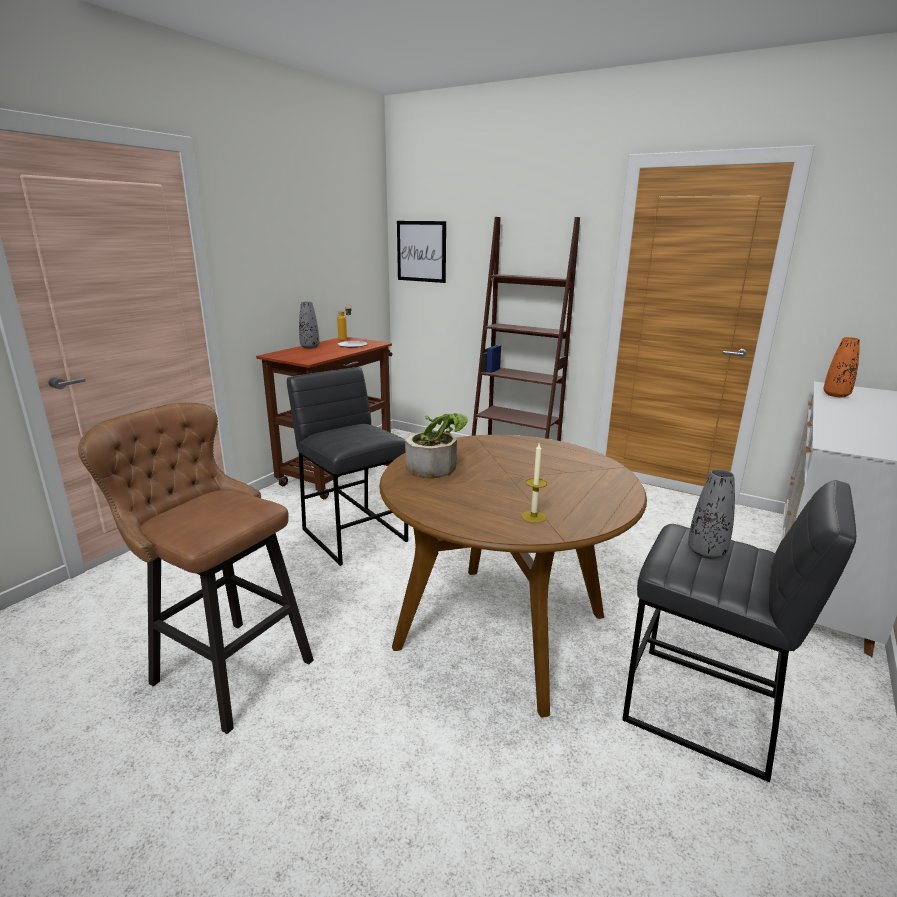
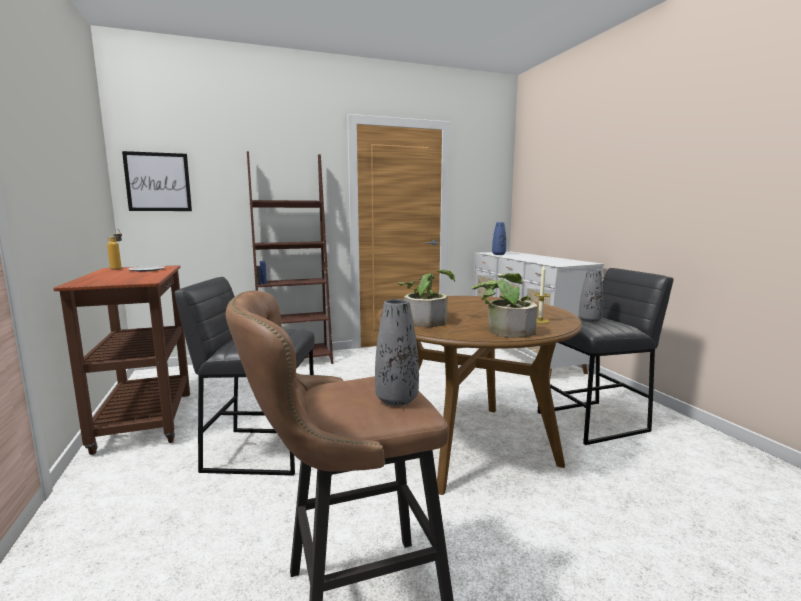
camera: 50 degrees left, 10 degrees down
(310, 347) = (100, 276): grey vase -> grey vase (396, 400)
(456, 509) = (504, 330): none -> potted plant
(836, 395) = (498, 254): orange vase -> blue vase

